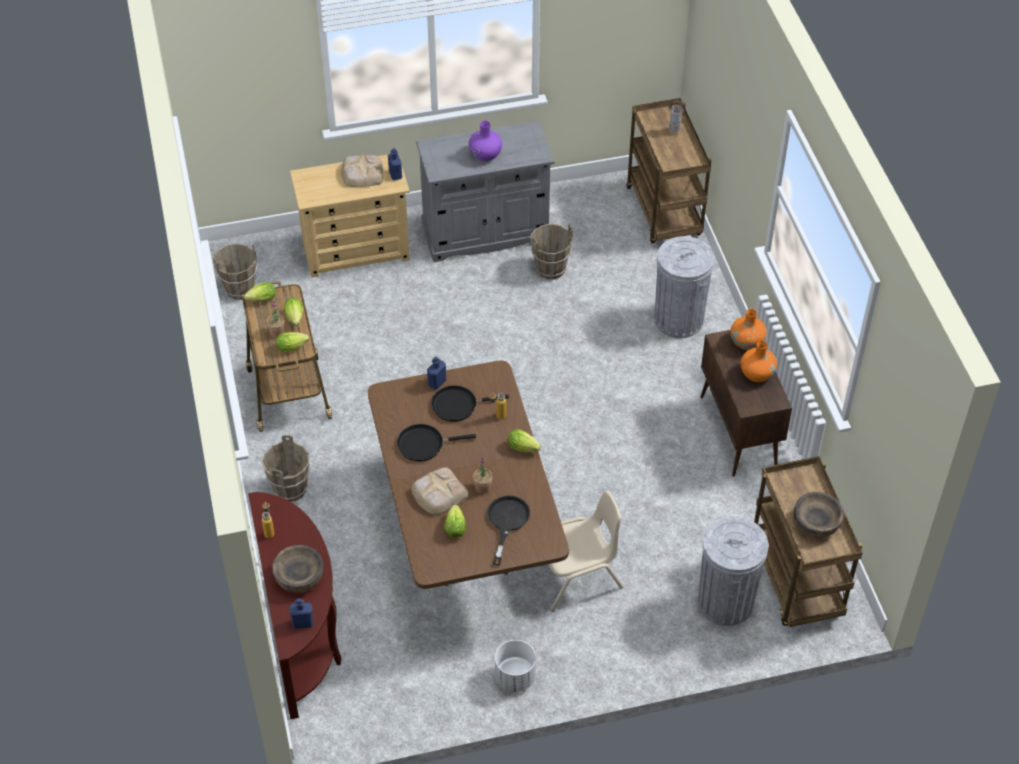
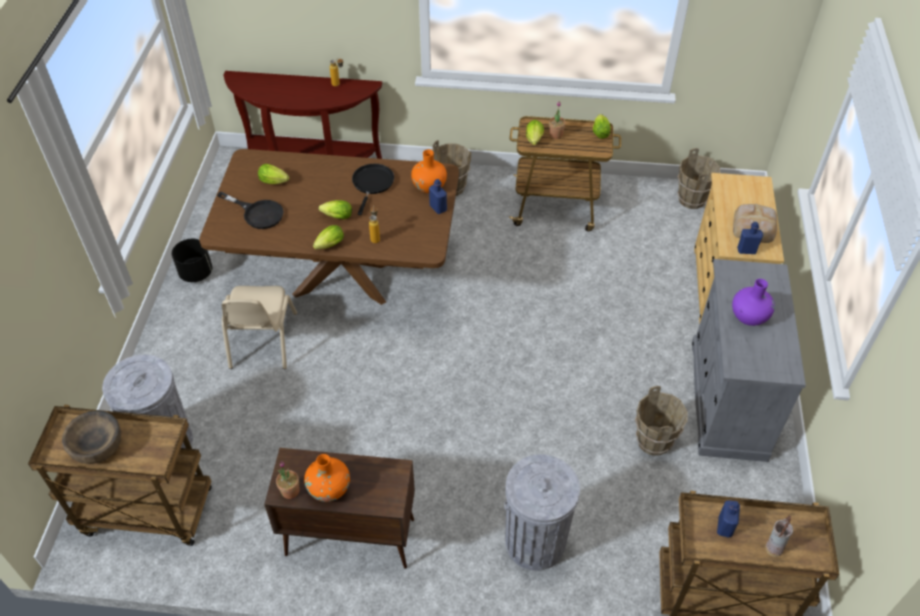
camera: 110 degrees right, 0 degrees up
(295, 319) = (567, 147): lettuce -> lettuce (336, 216)
(299, 577) = (287, 91): brown bowl -> none
(303, 623) = (246, 86): blue bottle -> blue bottle (724, 527)
(438, 493) = (315, 180): bread -> none
(457, 405) = (404, 215): black frying pan -> none
(482, 487) = (304, 208): potted plant -> potted plant (290, 491)
(515, 677) = (196, 273): white planter -> black planter
(747, 342) = (380, 498): orange vase -> orange vase (429, 186)

